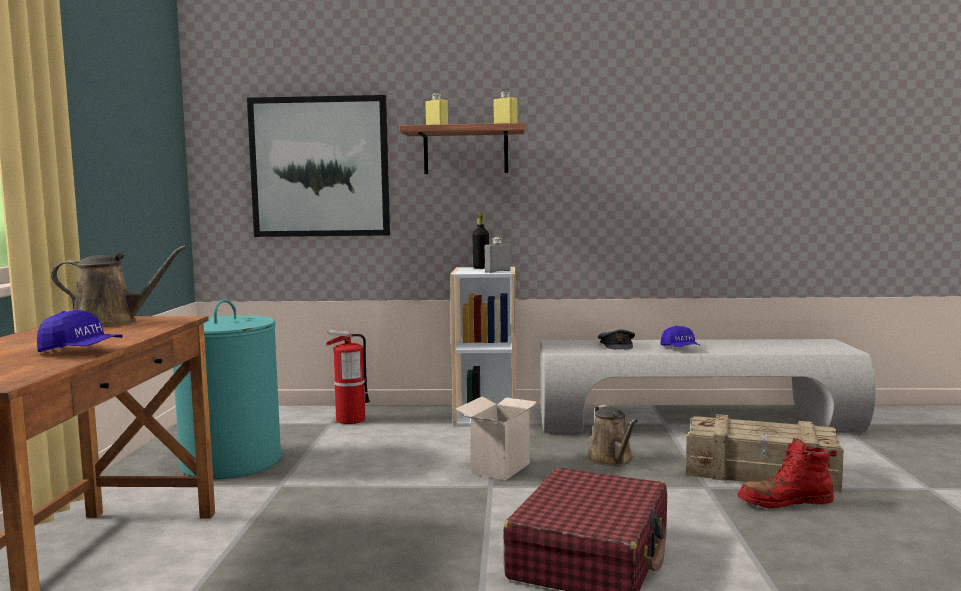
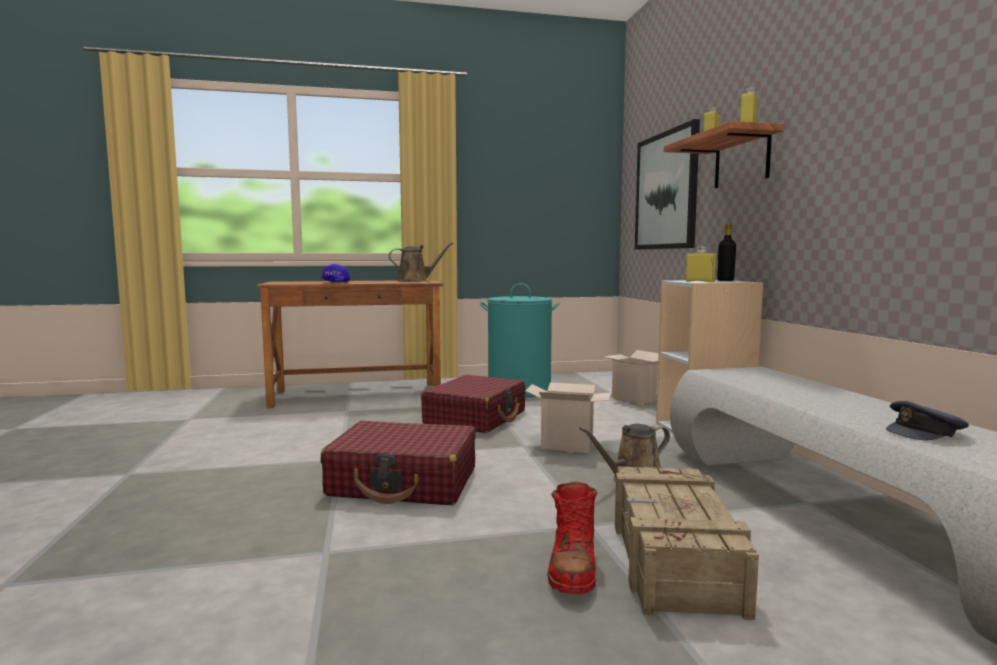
camera: 75 degrees right, 0 degrees up
(111, 322) = (415, 281): brown watering can -> brown watering can turned 90 degrees counterclockwise
(350, 420) = (632, 398): fire extinguisher -> cardboard box
(350, 499) = (476, 418): none -> red suitcase
(497, 271) = (700, 281): grey bottle -> yellow bottle
(617, 346) = (783, 384): grey cap -> grey cap (925, 432)
(680, 349) = (820, 404): blue cap -> none
(785, 502) = (573, 568): red boot -> red boot turned 150 degrees counterclockwise

